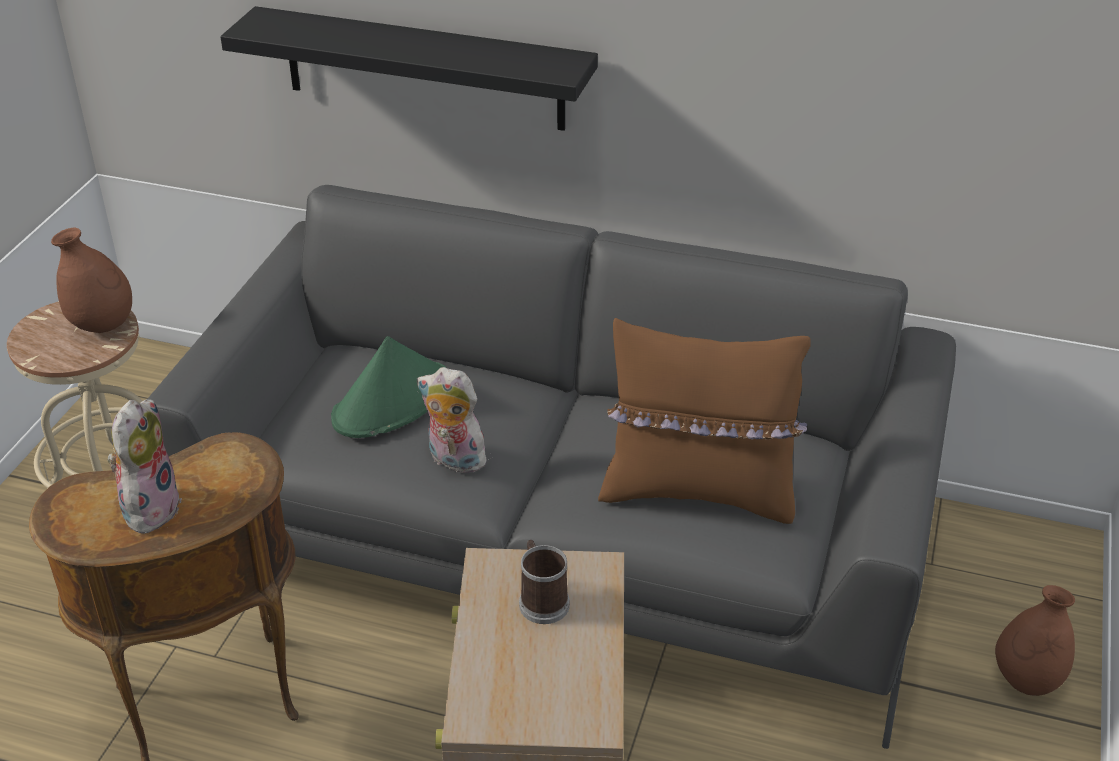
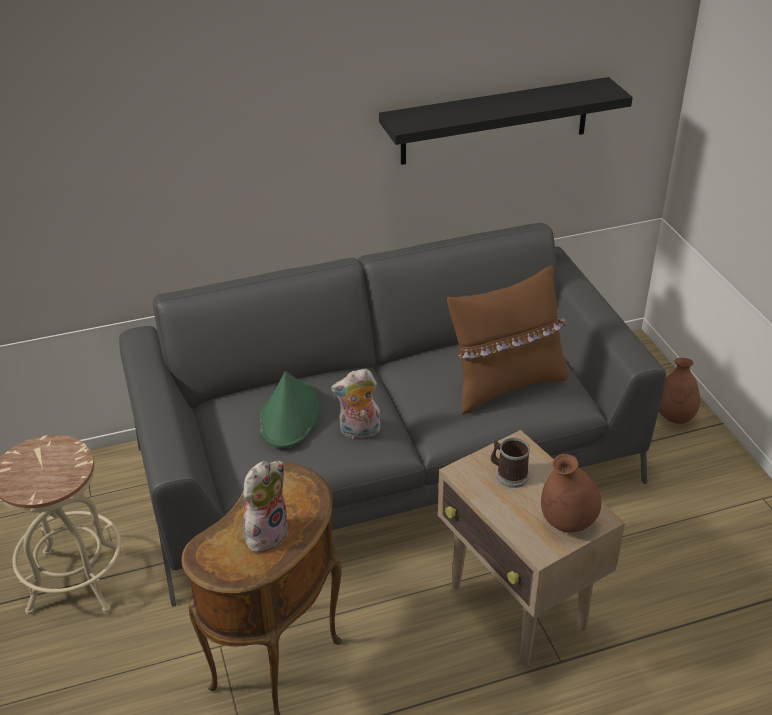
camera: 35 degrees left, 0 degrees up
(102, 325) = (59, 453): brown vase -> brown vase (567, 523)
(150, 507) = (265, 532): plush toy -> plush toy turned 60 degrees clockwise
(423, 69) = (208, 191): black shelf -> black shelf (495, 121)

